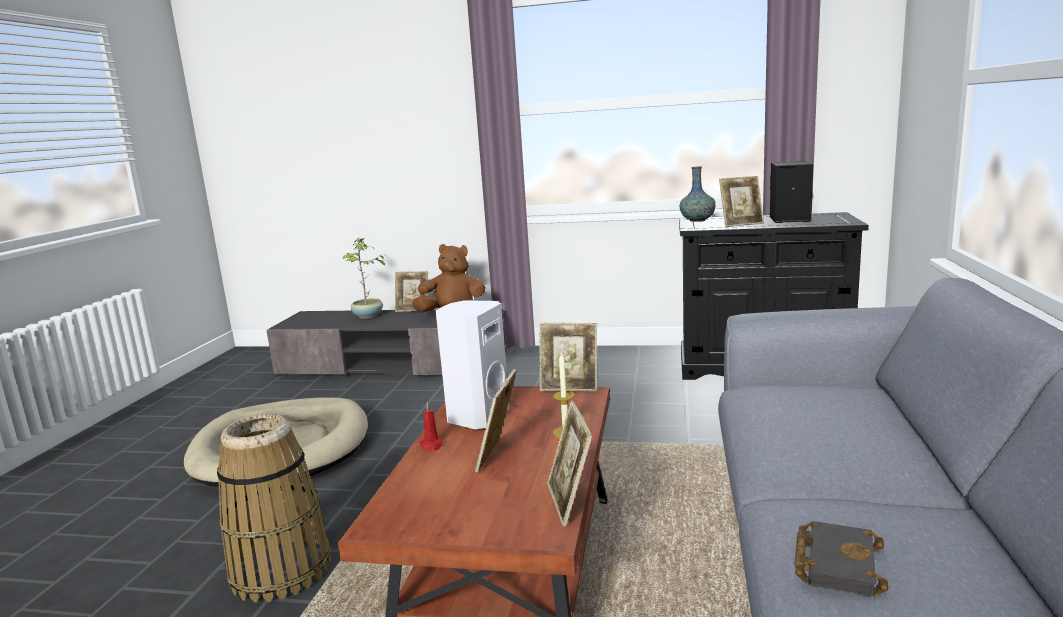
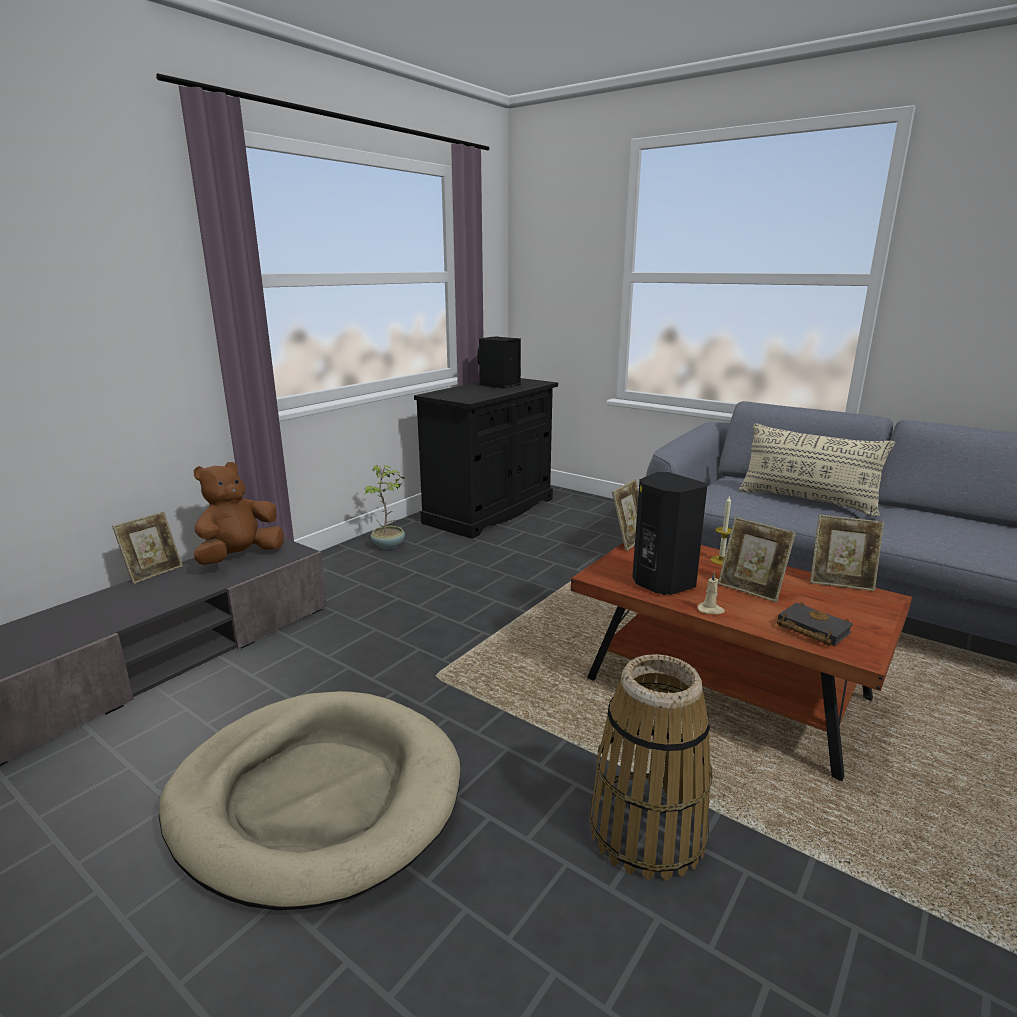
camera: 65 degrees left, 5 degrees up
(368, 316) = (107, 604): potted plant -> potted plant (389, 545)
(432, 445) = (710, 610): red candle -> beige candle
(476, 417) = (661, 583): white speaker -> black speaker
(697, 220) = (441, 394): vase -> none
(741, 224) = (488, 393): picture frame -> none
(835, 562) = (946, 537): black book -> black book (810, 629)
(844, 443) = (807, 501): none -> beige pillow

